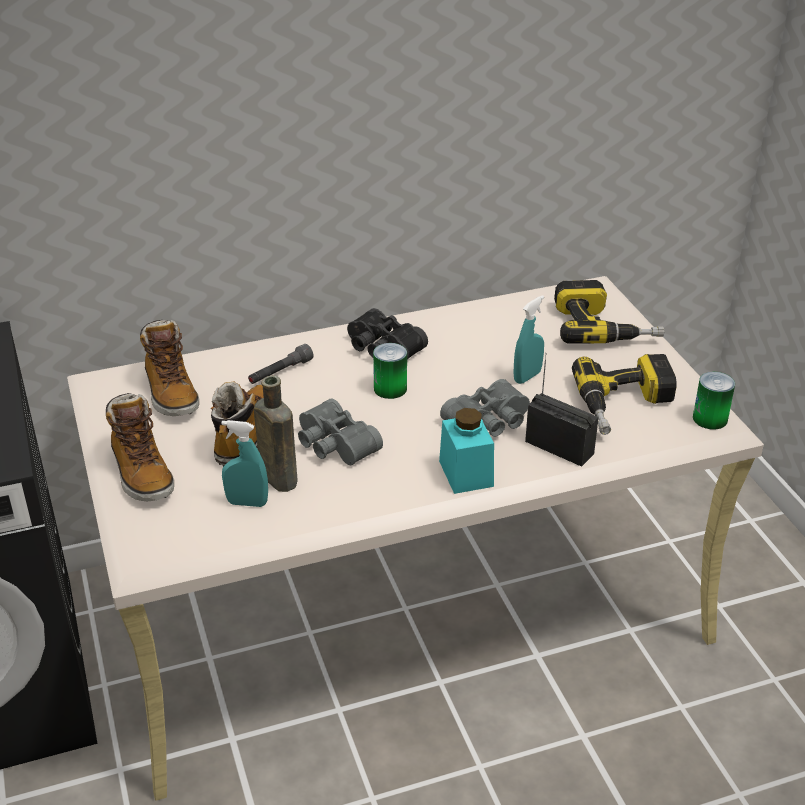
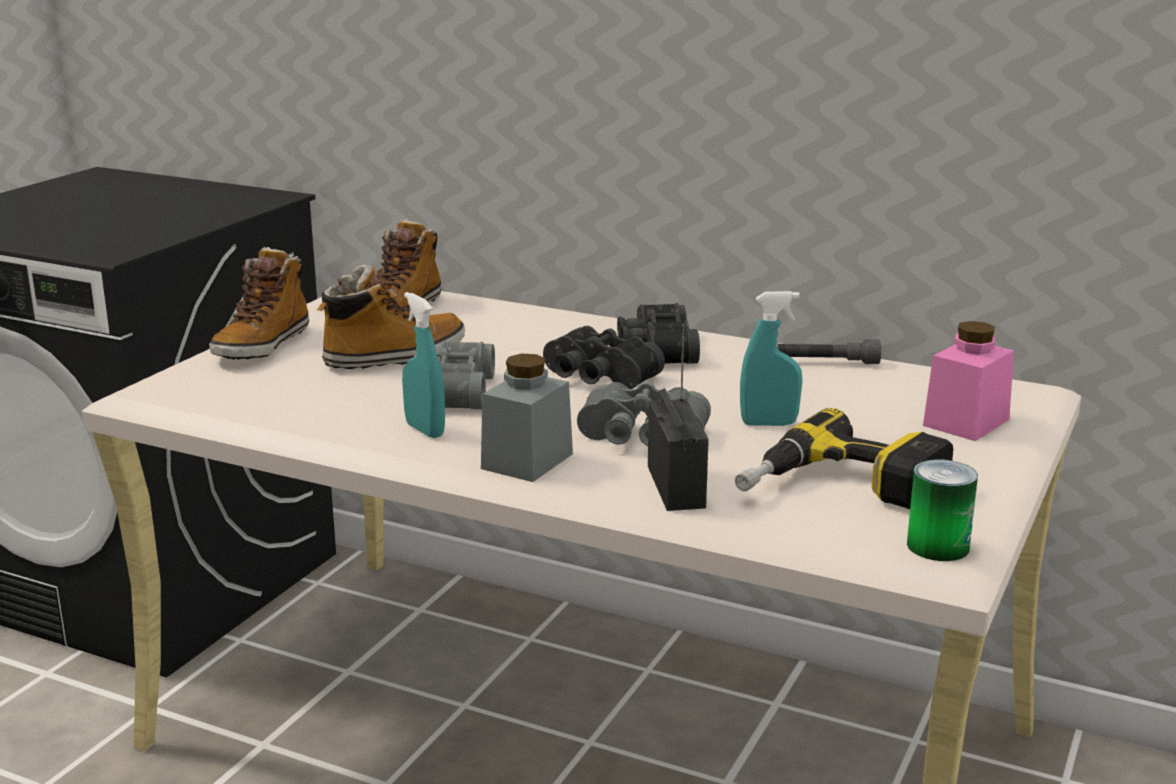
camera: 45 degrees right, 15 degrees down
(247, 503) = (292, 395): turquoise spray bottle -> turquoise spray bottle (425, 430)
(277, 477) = (353, 390): brown bottle -> none
(280, 373) = (518, 332): grey flashlight -> grey flashlight (827, 363)
(390, 388) = (596, 378): can -> black binoculars
(466, 473) = (527, 461): turquoise jar -> grey jar
(604, 326) = (966, 422): power drill -> pink jar

